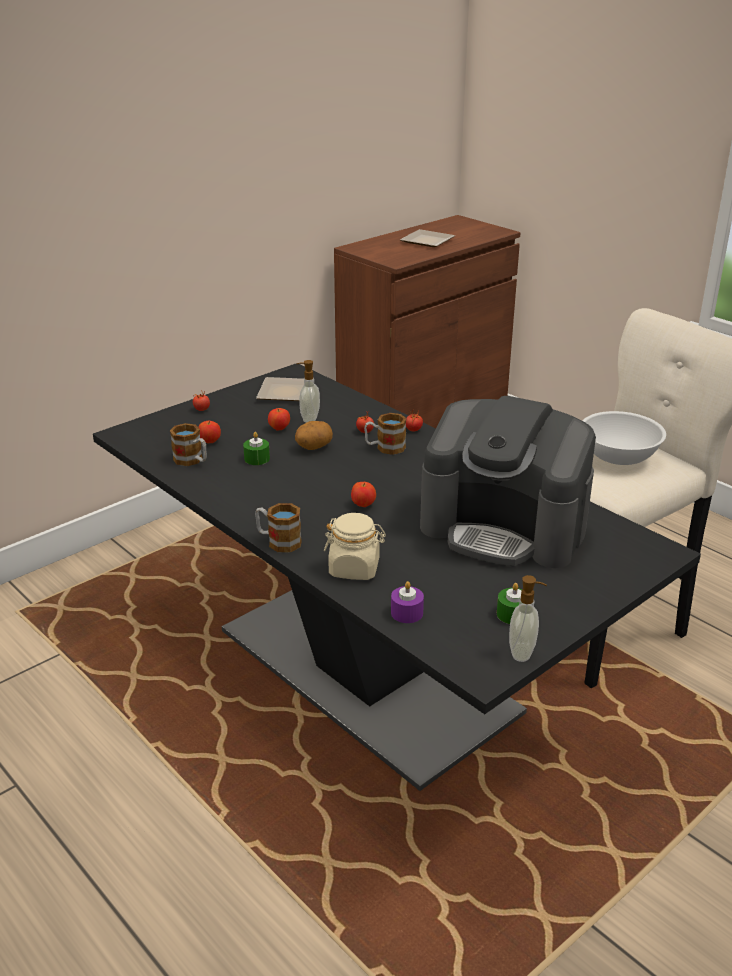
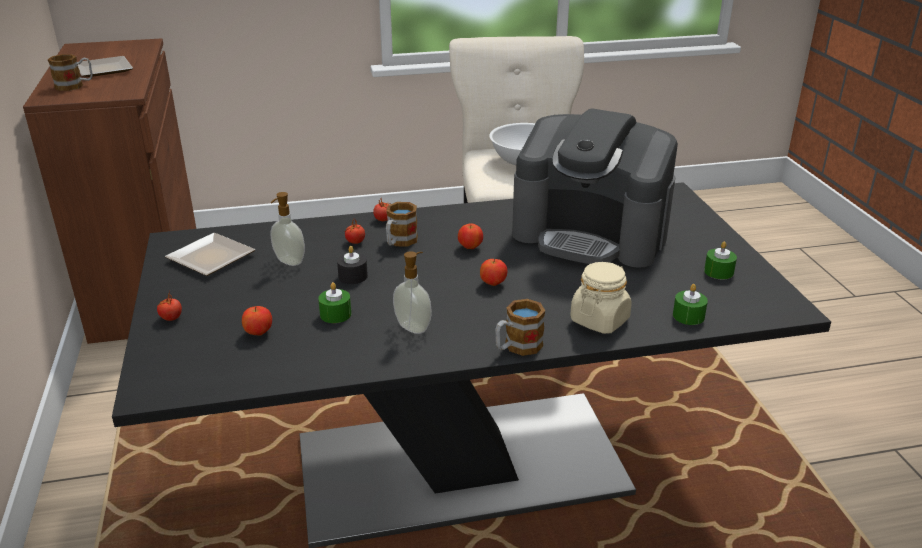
camera: 60 degrees left, 0 degrees up
(192, 461) = (288, 356): mug -> mug (75, 86)
(279, 429) = (287, 283): apple -> apple (470, 247)
(314, 447) = (353, 276): potato -> black candle
(407, 613) = (688, 316): purple candle -> green candle
(504, 528) = (591, 234): coffee machine -> coffee machine turned 60 degrees clockwise
(523, 652) = (772, 284): soap dispenser -> soap dispenser (413, 327)

